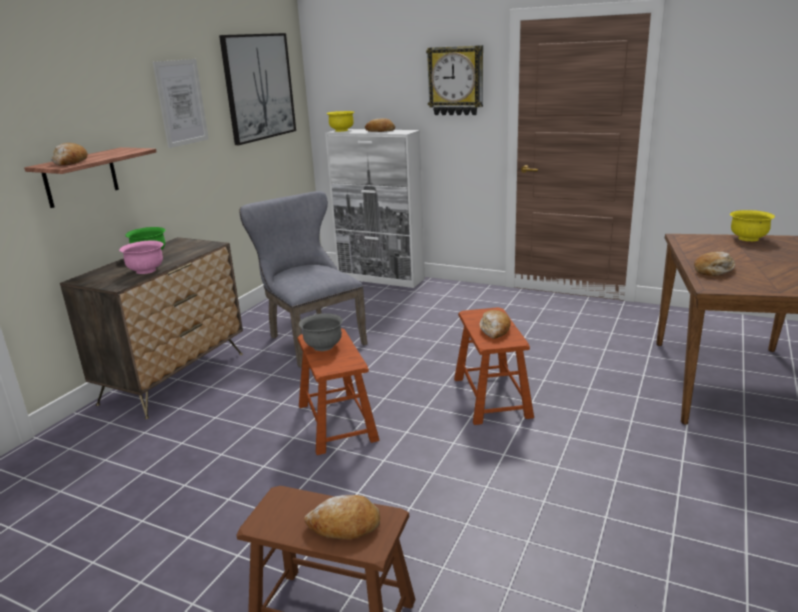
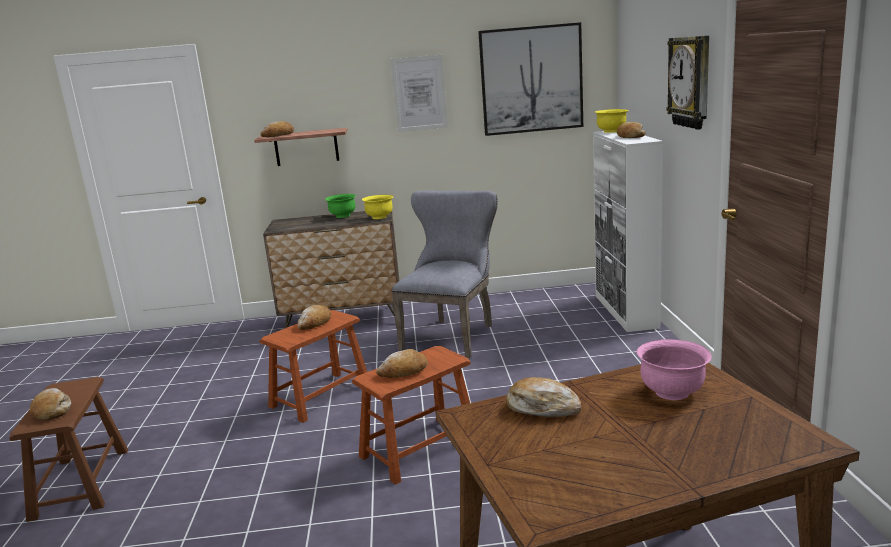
camera: 60 degrees right, 5 degrees down
(146, 271) = (308, 225): pink bowl -> pink bowl (672, 392)
(323, 346) = (315, 323): grey bowl -> bread
(748, 238) = (757, 410): yellow bowl -> yellow bowl (379, 217)

